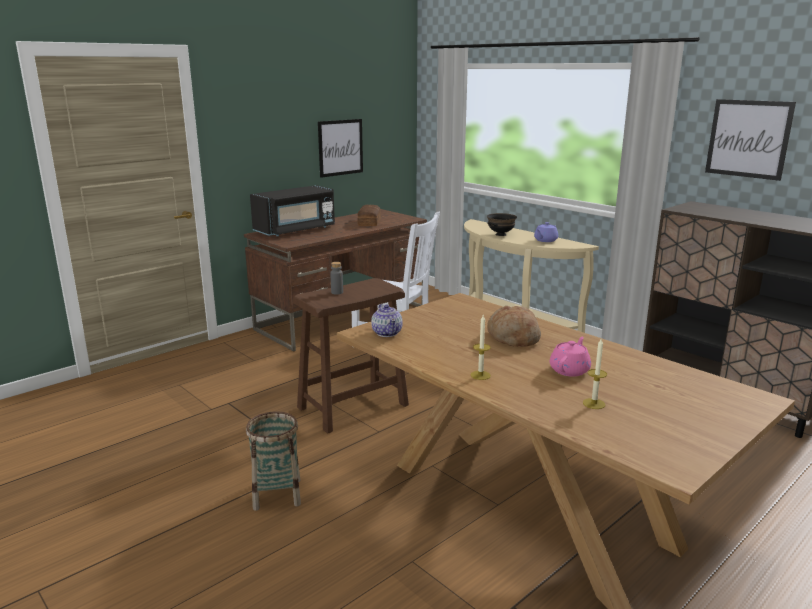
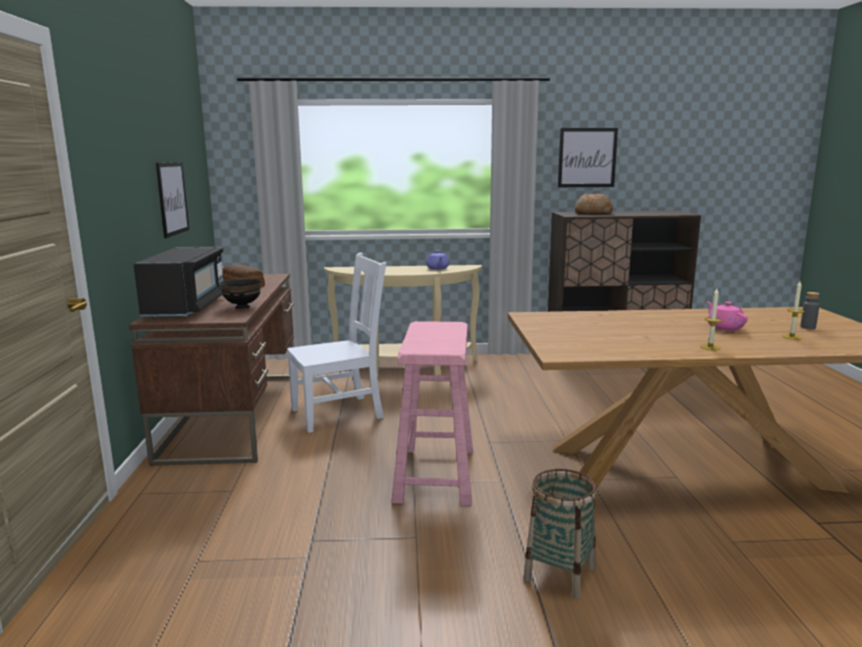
camera: 50 degrees left, 5 degrees down
(337, 292) = (426, 340): grey bottle -> grey bottle (808, 327)
(353, 406) = (435, 475): brown stool -> pink stool
(387, 333) = (573, 348): teapot -> none
(501, 234) = (392, 271): black bowl -> black bowl (243, 307)
(513, 337) = (640, 324): bread -> bread (593, 213)

